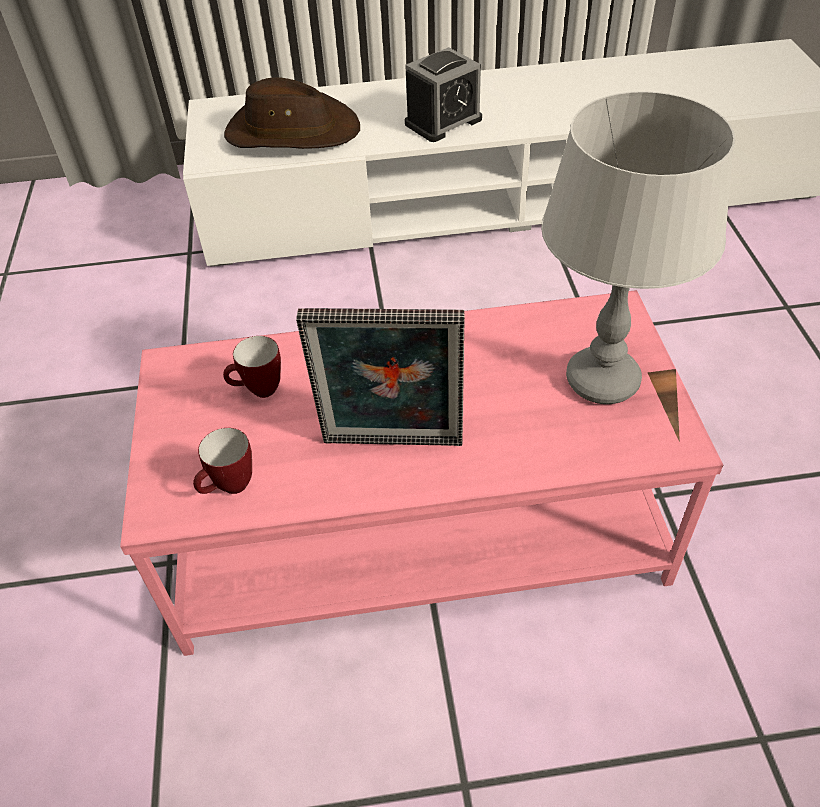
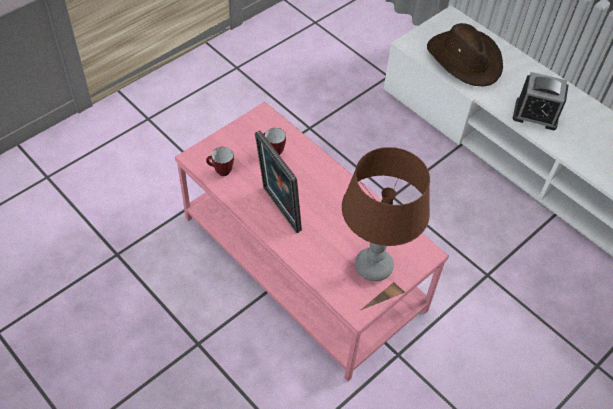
camera: 50 degrees right, 5 degrees up
(601, 380) = (373, 266): grey table lamp -> brown table lamp

